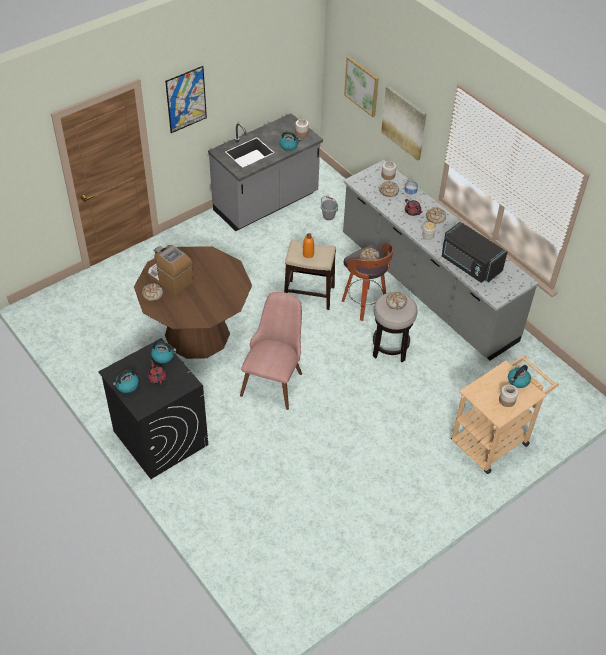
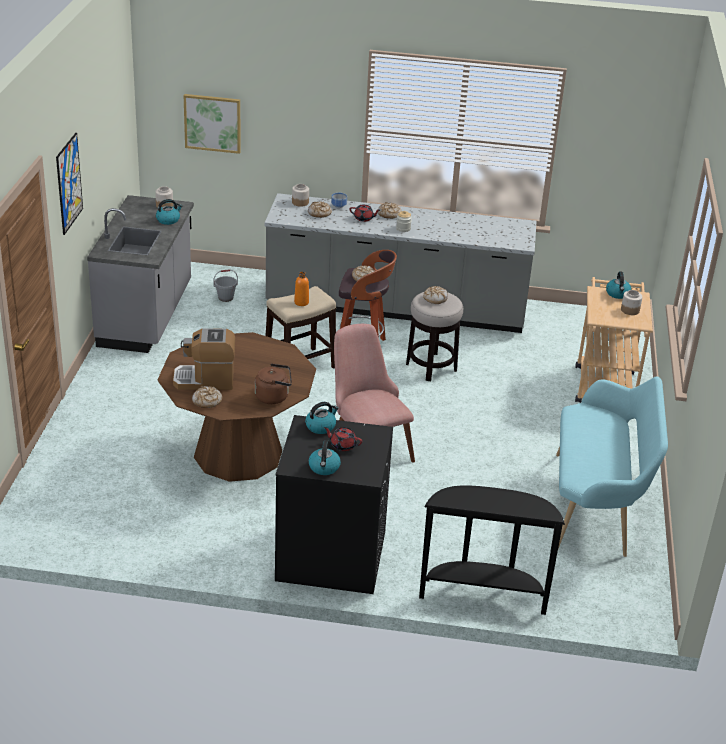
camera: 45 degrees left, 15 degrees down
(190, 315) = (274, 397): none -> brown kettle
(206, 527) = (482, 594): none -> black console table
(356, 524) = (597, 506): none -> turquoise bench
(404, 122) = (291, 137): picture -> none
(469, 264) = (468, 233): black microwave -> none

